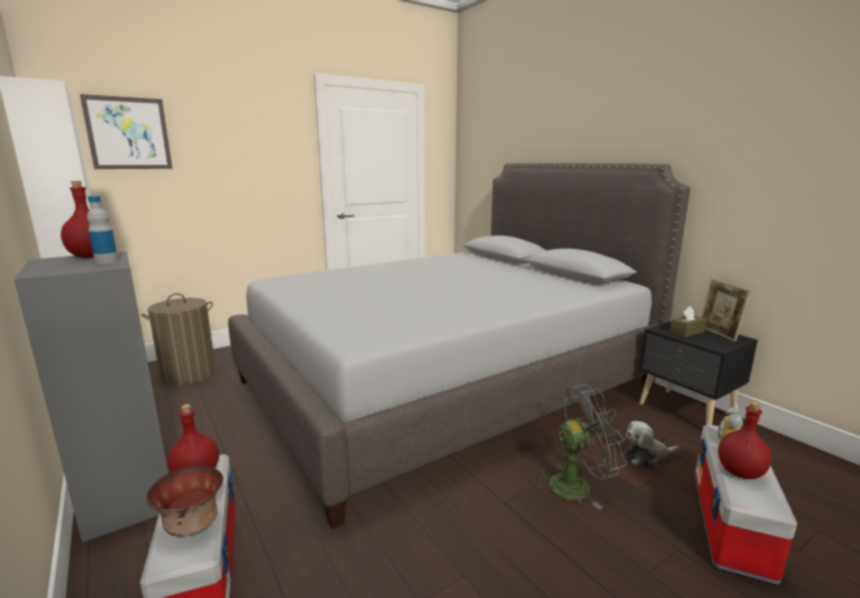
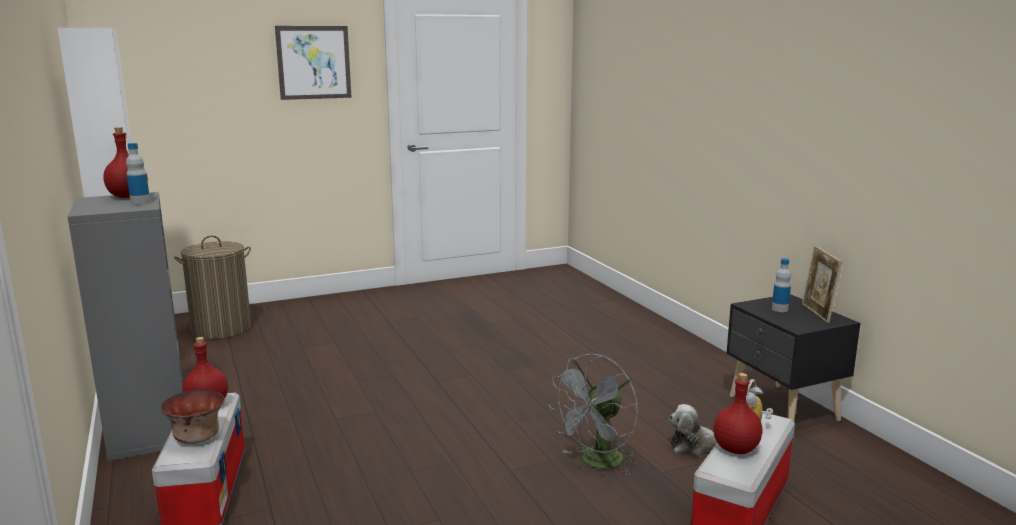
camera: 10 degrees right, 0 degrees up
(128, 133) = (171, 55): picture -> picture (314, 62)
(446, 384) = (506, 358): grey bed -> none
(577, 485) = (597, 464): grey fan -> grey fan turned 135 degrees clockwise
(686, 332) = (779, 309): brown tissue box -> bottle

